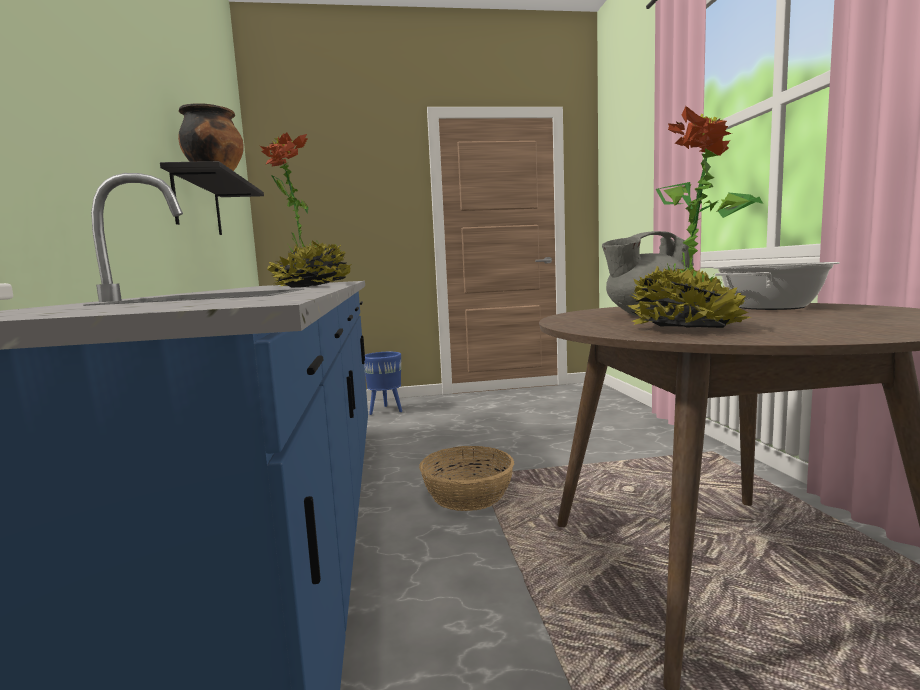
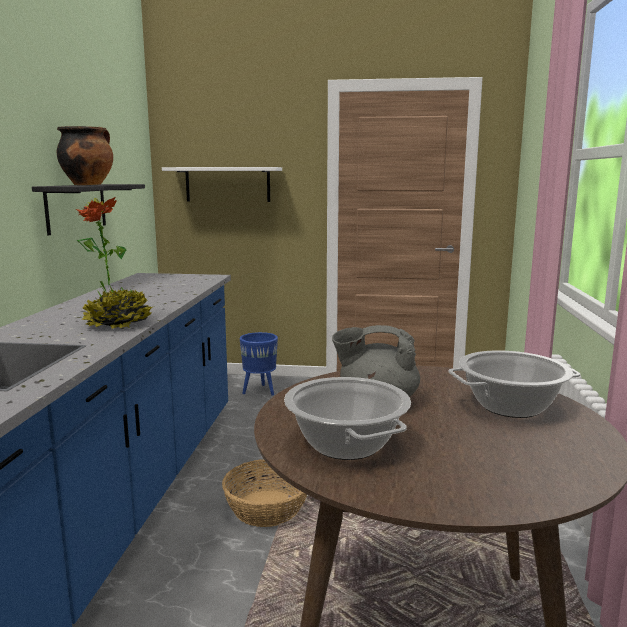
camera: 15 degrees right, 5 degrees up
(333, 208) = (227, 184): none -> white shelf
(685, 328) = (345, 444): potted plant -> cooking pot

